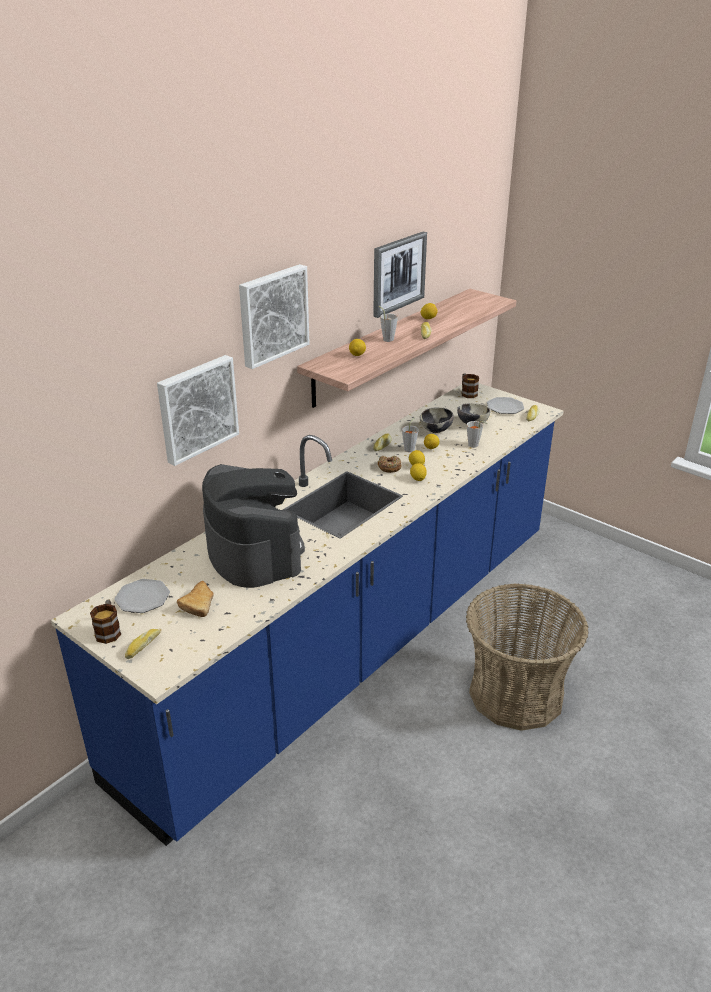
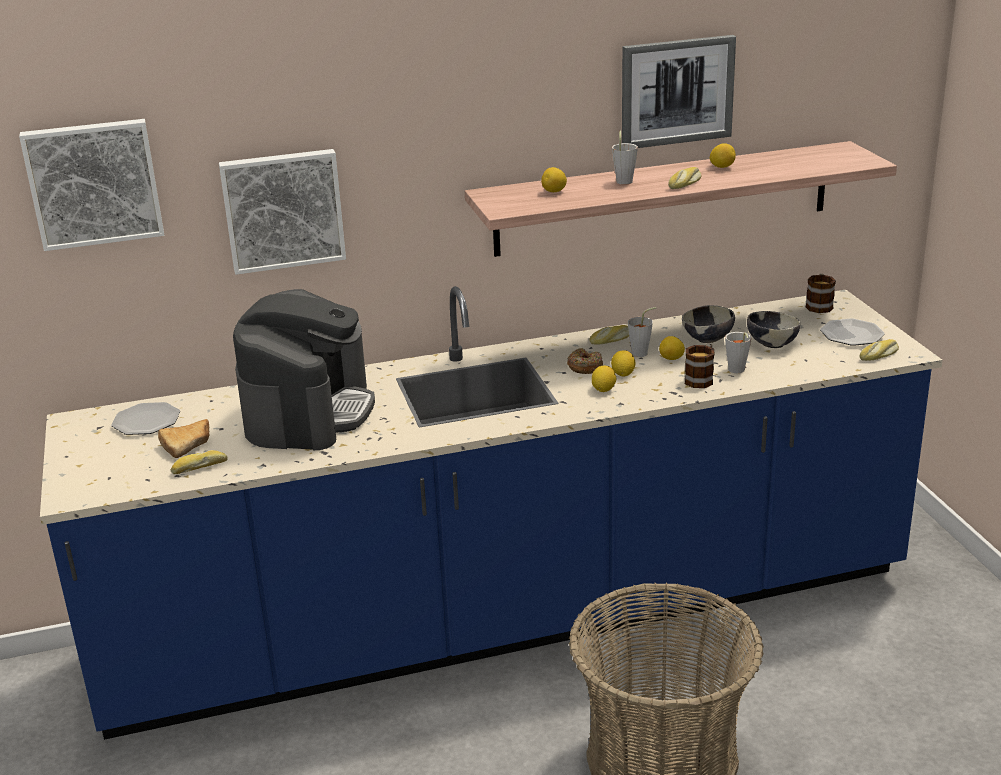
camera: 35 degrees right, 5 degrees down
(109, 630) = (80, 441): mug -> mug (701, 378)
(142, 646) = (89, 465): bread -> bread (199, 467)
(272, 315) = (418, 110): picture -> picture (94, 183)

